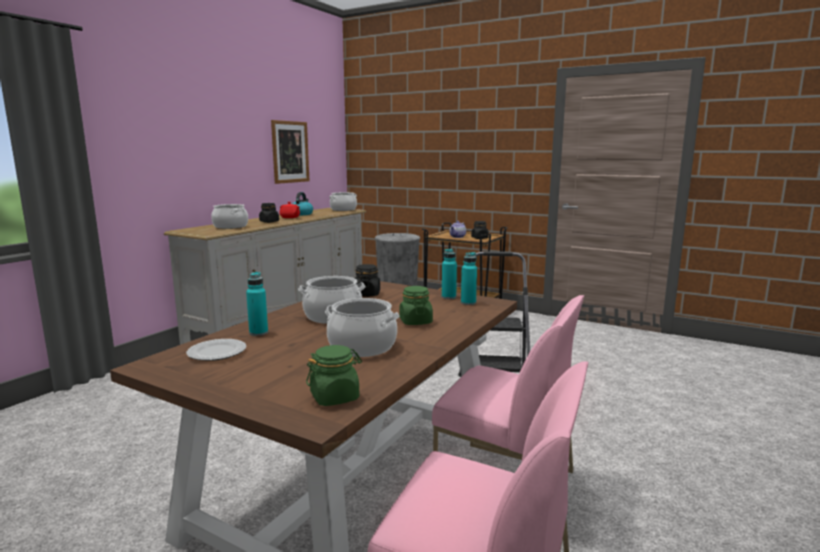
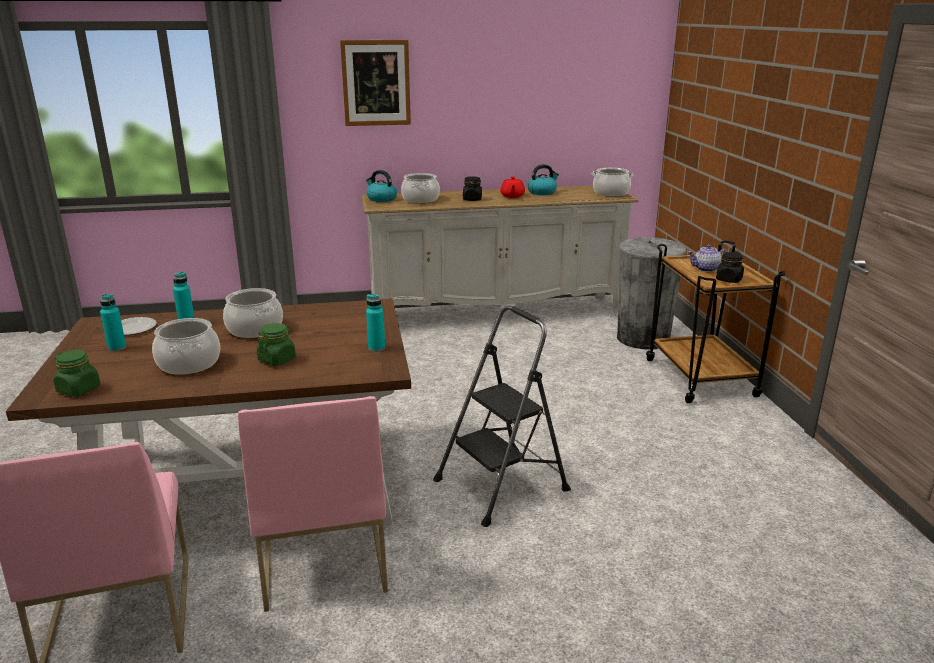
camera: 50 degrees right, 10 degrees up
(195, 230) = (381, 199): none -> kettle
(290, 152) = (554, 109): picture -> picture (376, 83)
(367, 294) = (338, 317): black jar -> none
(468, 303) = (368, 361): turquoise bottle -> turquoise bottle (117, 348)

